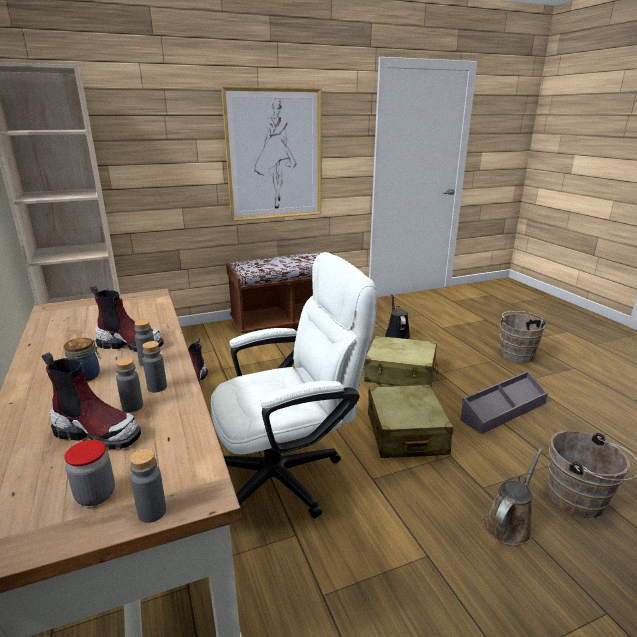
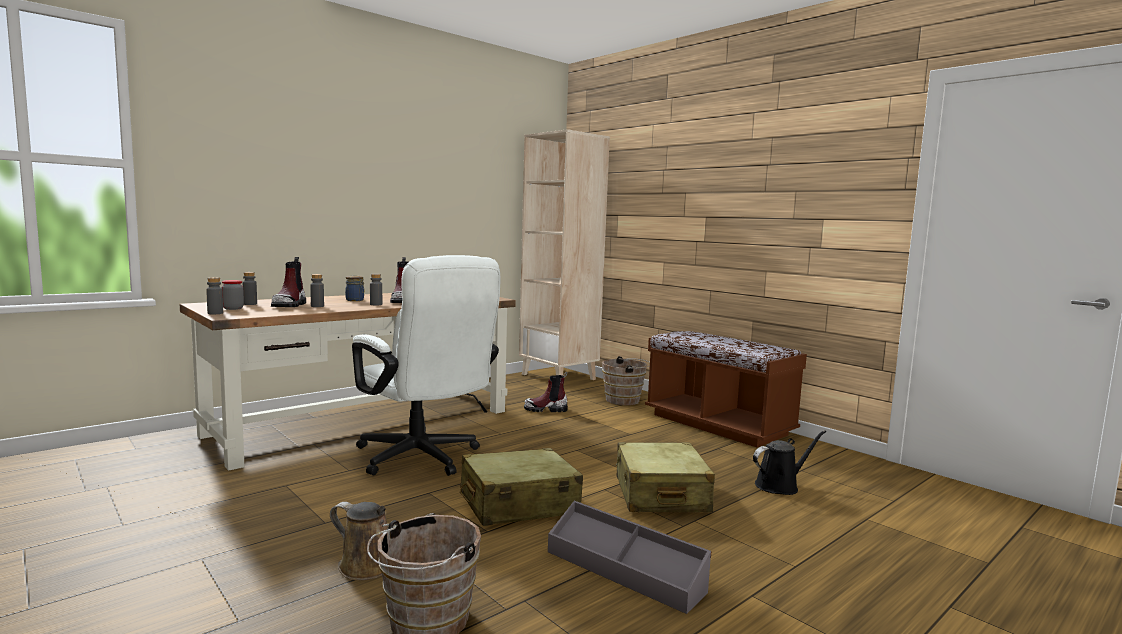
camera: 70 degrees right, 15 degrees down
(157, 387) = (341, 307): grey bottle -> grey bottle (250, 304)
(274, 155) = (759, 212): picture -> none
(516, 354) = (861, 592): brown bucket -> brown bucket (625, 400)

